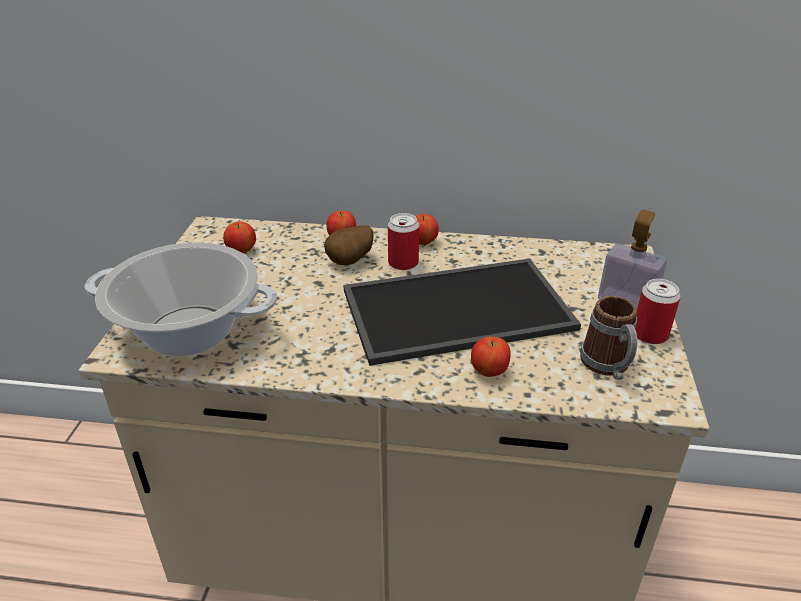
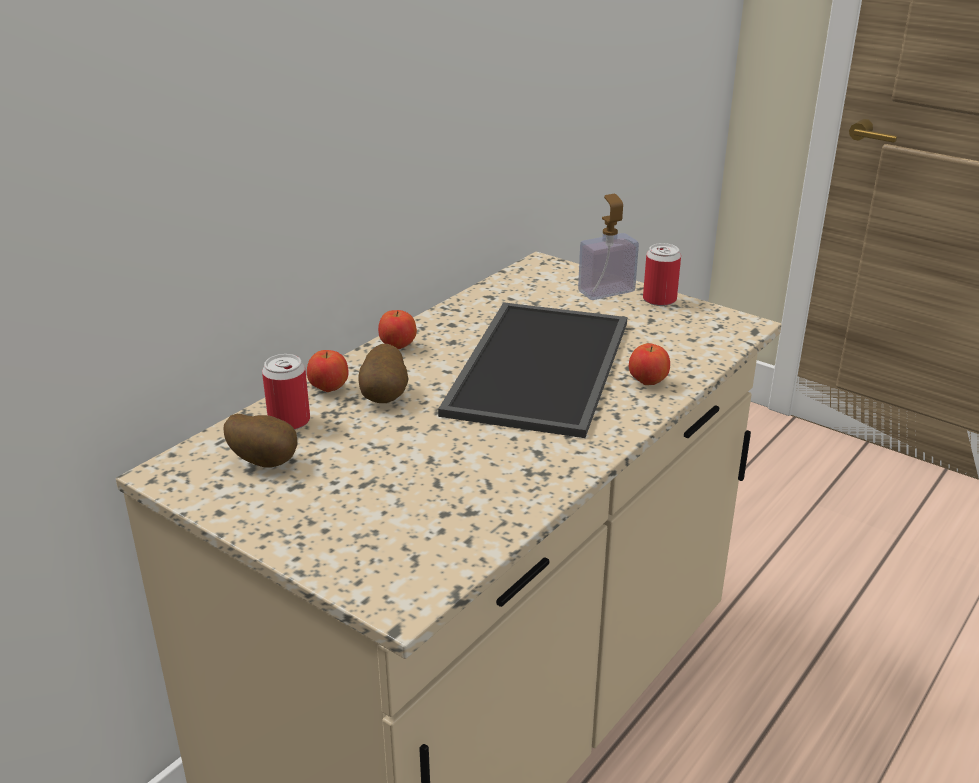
camera: 60 degrees left, 5 degrees down
(189, 330) = (408, 538): cooking pot -> none
(241, 251) = (266, 461): apple -> potato
(403, 263) = (424, 368): can -> can (289, 421)
(608, 367) = (685, 331): mug -> none

